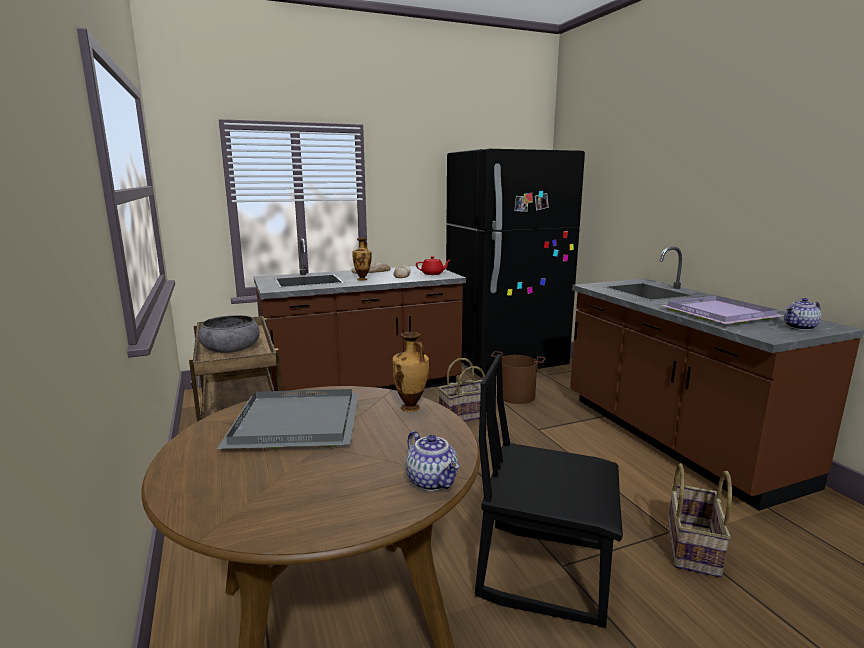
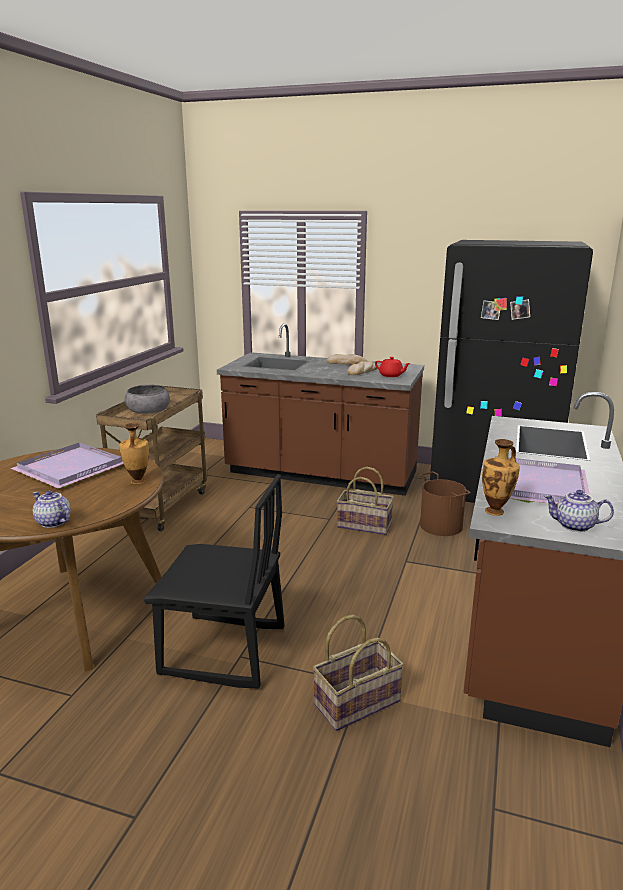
camera: 40 degrees right, 5 degrees up
(294, 422) = (71, 467): grey tray -> purple tray
(363, 279) = (317, 370): vase -> vase (496, 511)
(433, 481) = (52, 522): teapot -> teapot turned 120 degrees clockwise
(544, 571) = (223, 652): black chair -> black chair turned 135 degrees clockwise

